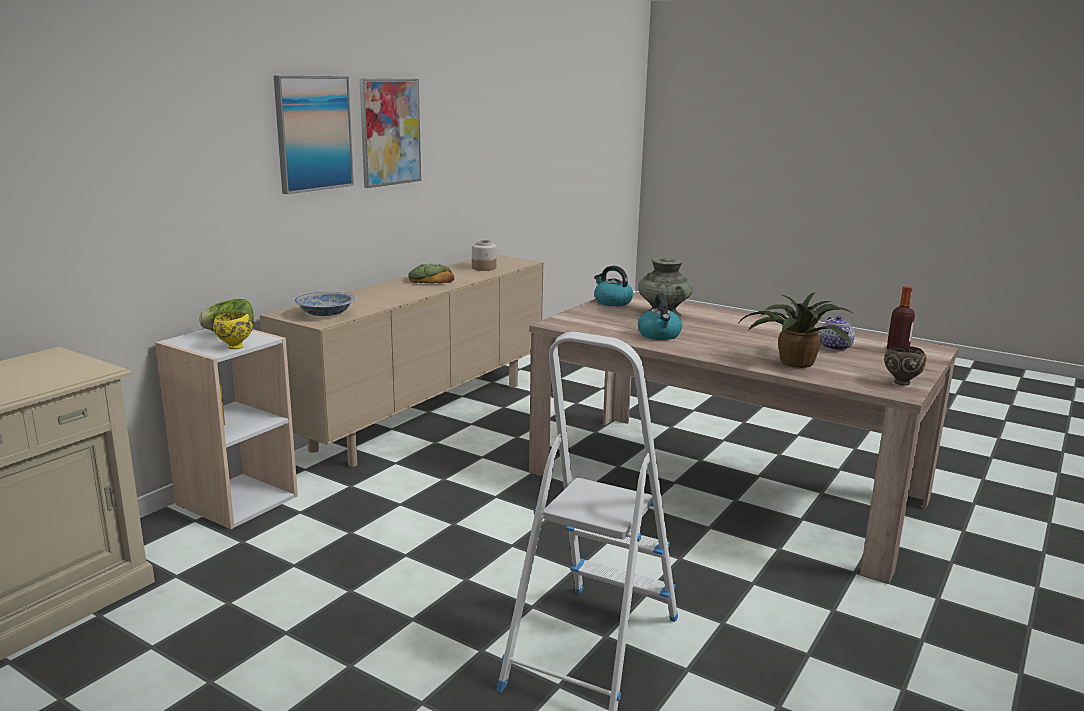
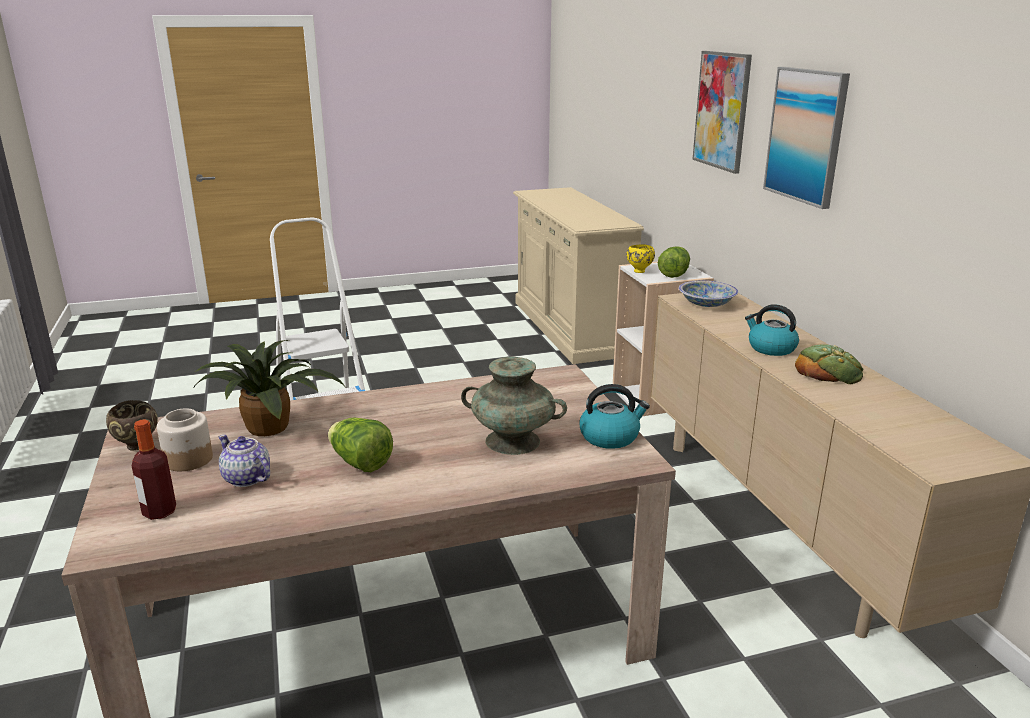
camera: 130 degrees right, 5 degrees up
(390, 132) = (894, 160): picture -> picture (722, 110)
(484, 268) = (896, 421): jar -> jar (188, 460)
(659, 335) = (450, 405): kettle -> kettle (770, 348)
(760, 333) = (360, 463): none -> lettuce

